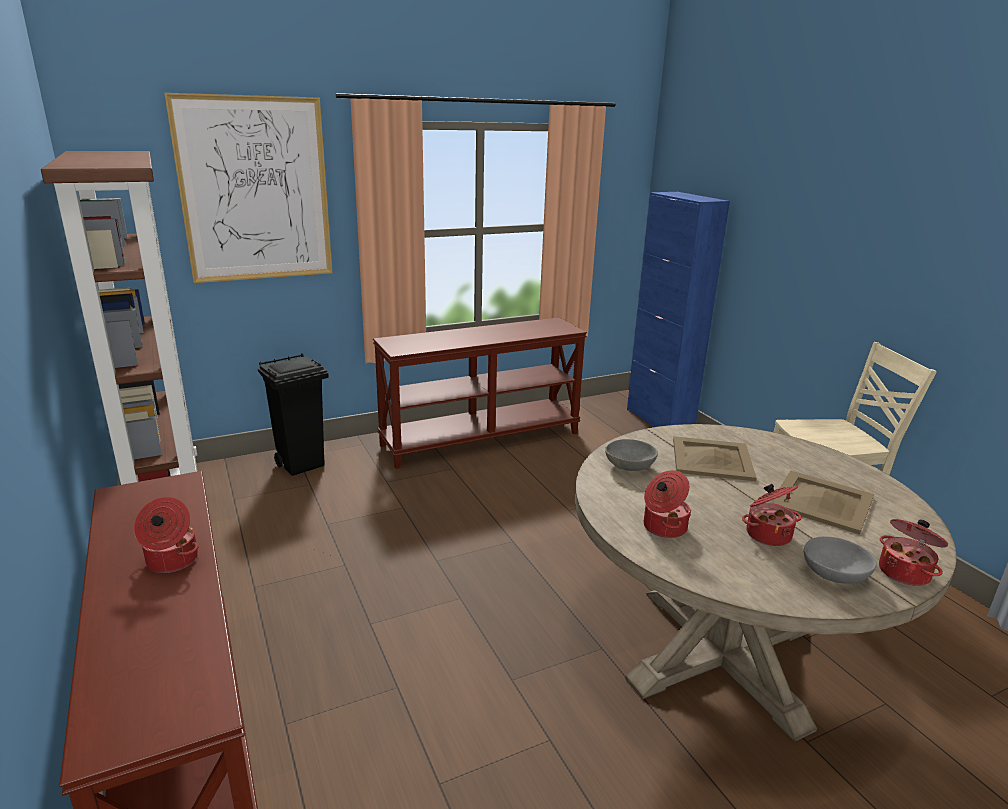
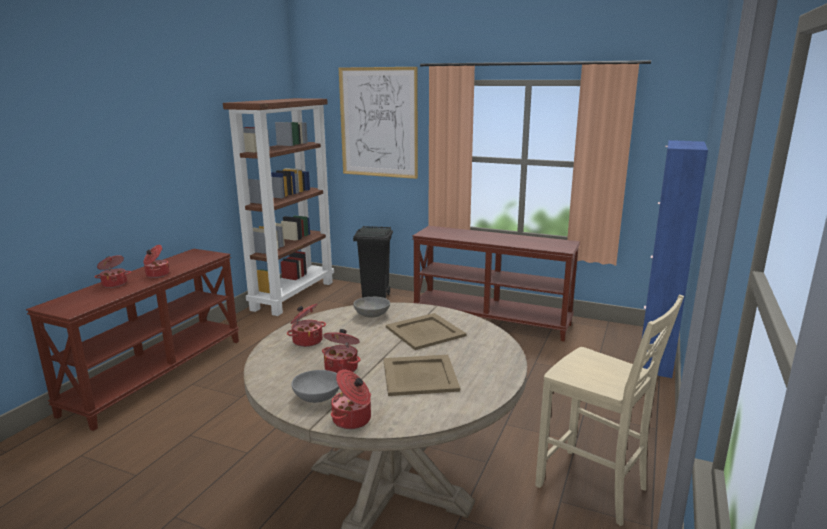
camera: 50 degrees right, 5 degrees down
(130, 619) = (114, 284): none -> cooking pot

